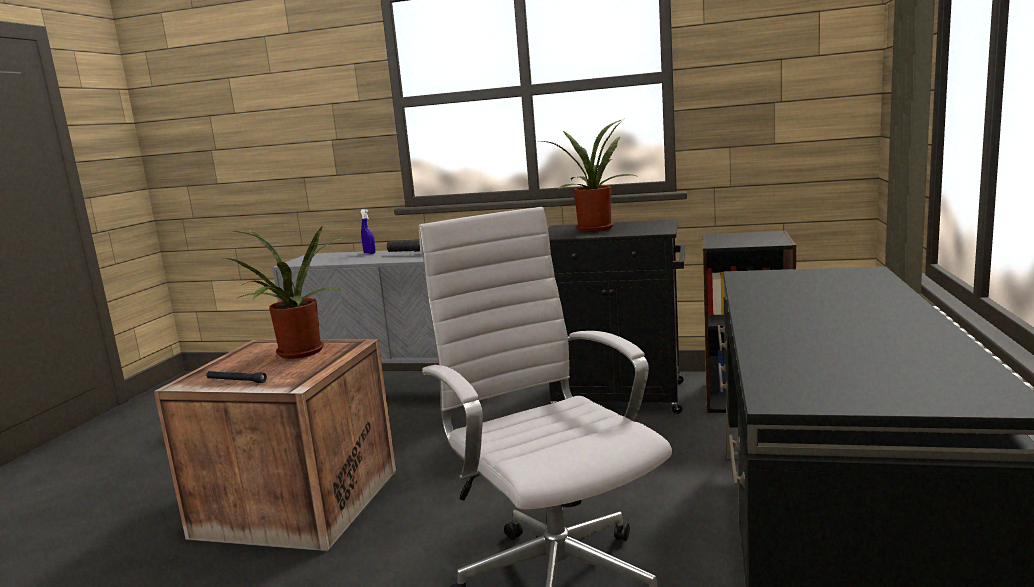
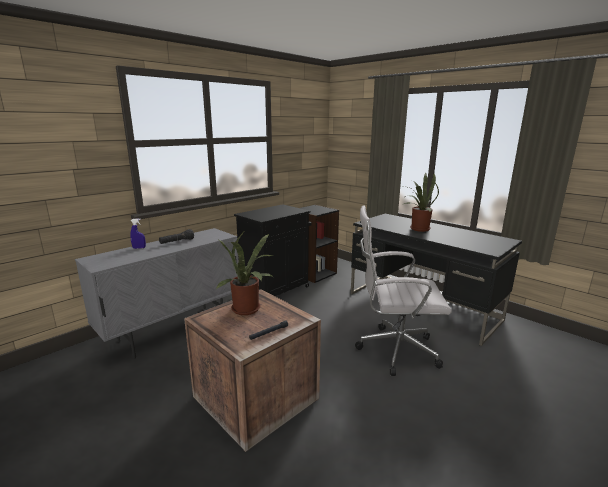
camera: 60 degrees left, 5 degrees up
(594, 228) = (265, 212): potted plant -> potted plant (417, 229)

